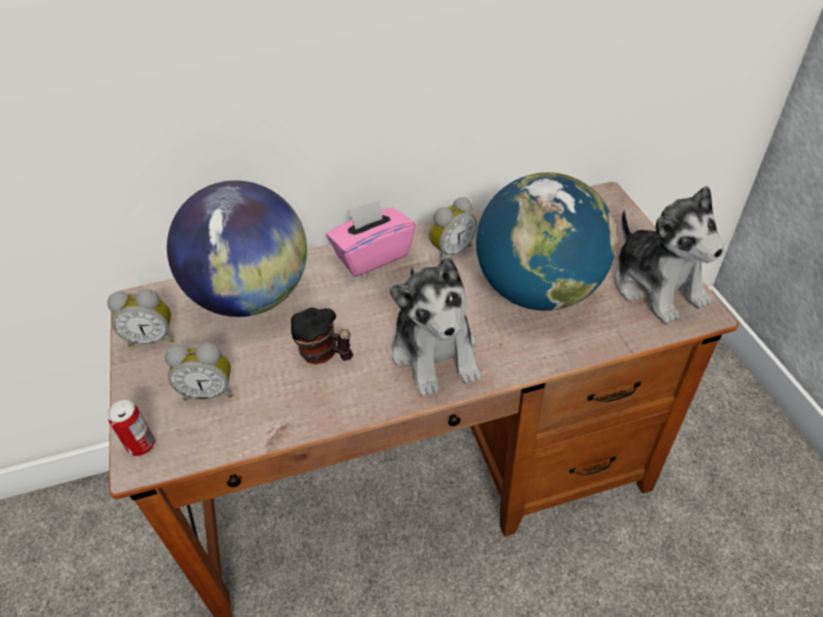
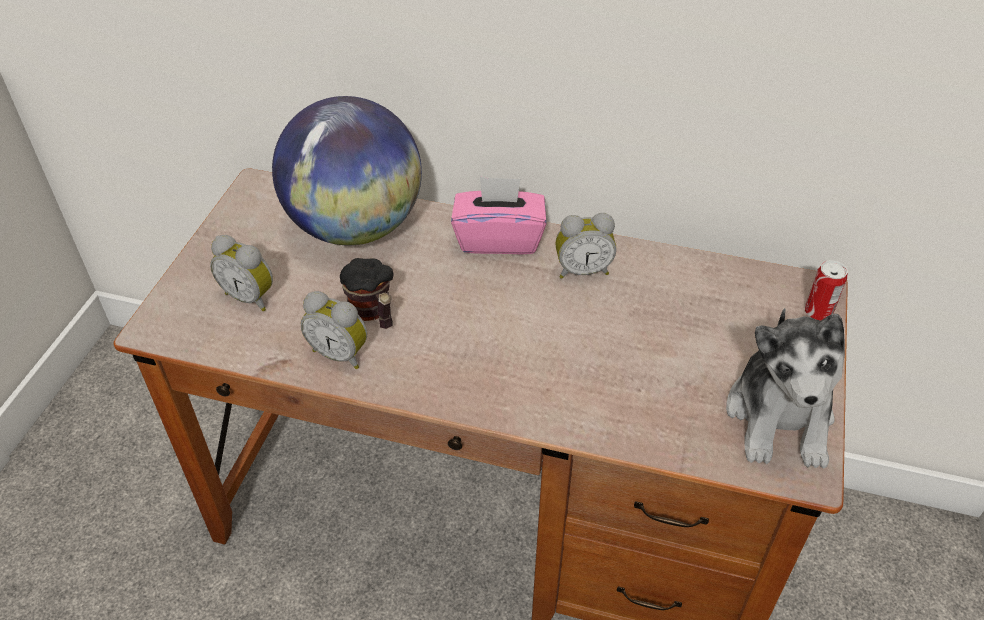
camera: 30 degrees right, 0 degrees up
(141, 445) = (164, 315): can -> can (818, 312)
(152, 338) = (244, 225): alarm clock -> alarm clock (341, 353)
(435, 352) = (476, 364): plush toy -> none
(537, 291) = (637, 355): globe -> none

